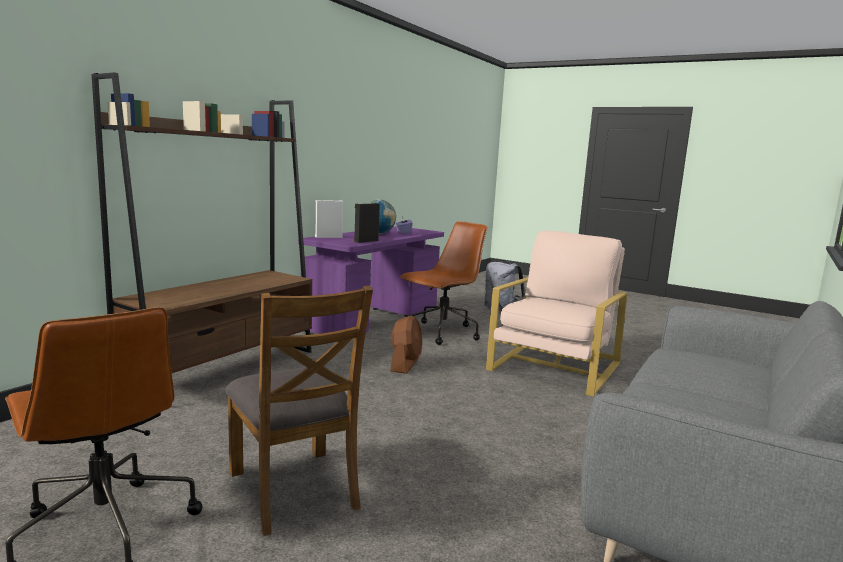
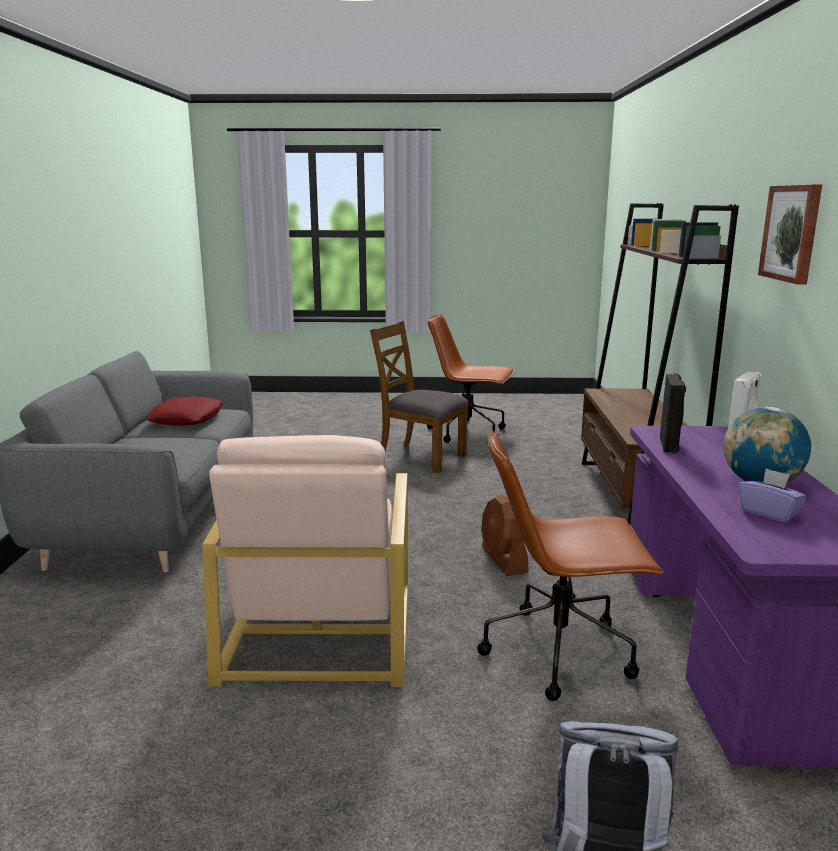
camera: 150 degrees right, 5 degrees up
(309, 122) = (792, 233): none -> picture
(441, 333) = (561, 651): brown office chair -> brown office chair turned 75 degrees clockwise
(692, 408) = (186, 418): none -> red pillow

